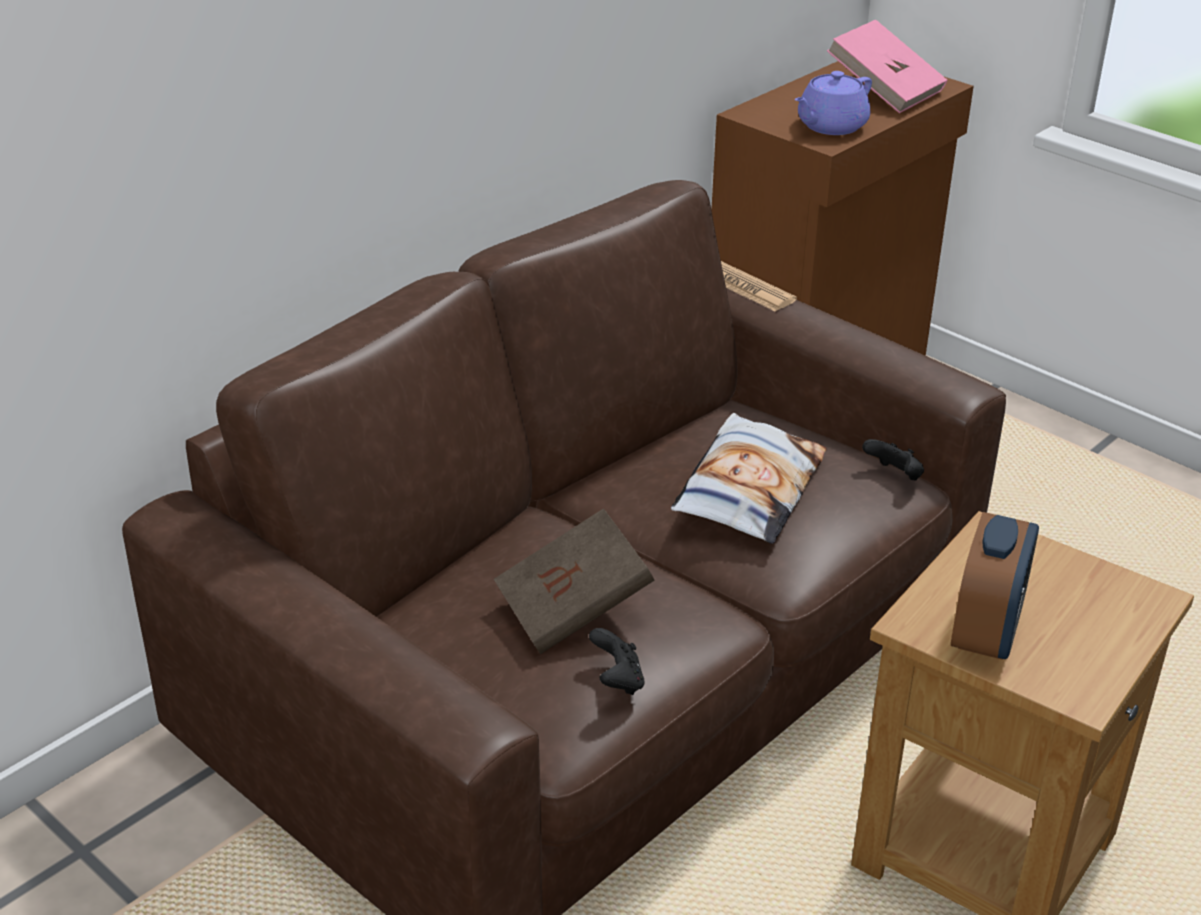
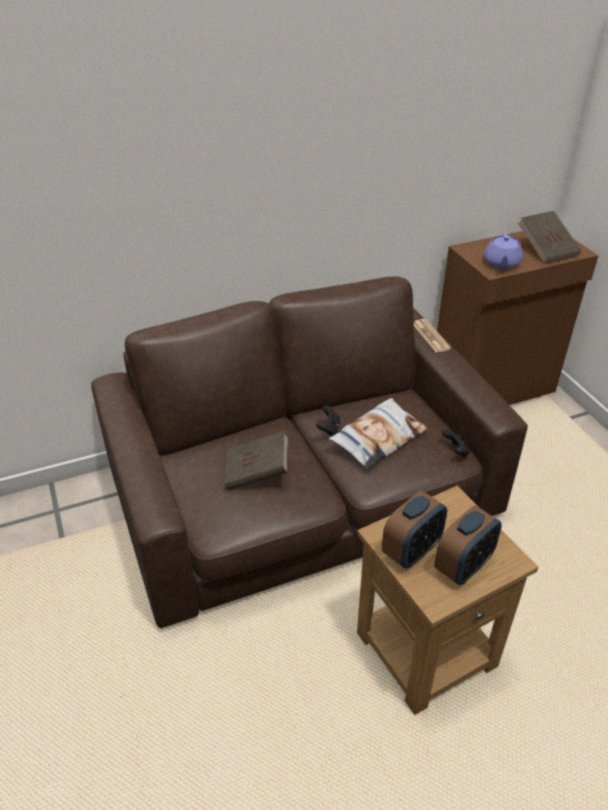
camera: 25 degrees right, 5 degrees up
(617, 681) = (253, 513): black game controller -> black game controller (328, 429)
(830, 126) = (501, 263): purple teapot -> purple teapot turned 60 degrees counterclockwise
(884, 91) = (546, 249): pink book -> brown book
(1084, 630) = (463, 566): none -> alarm clock

